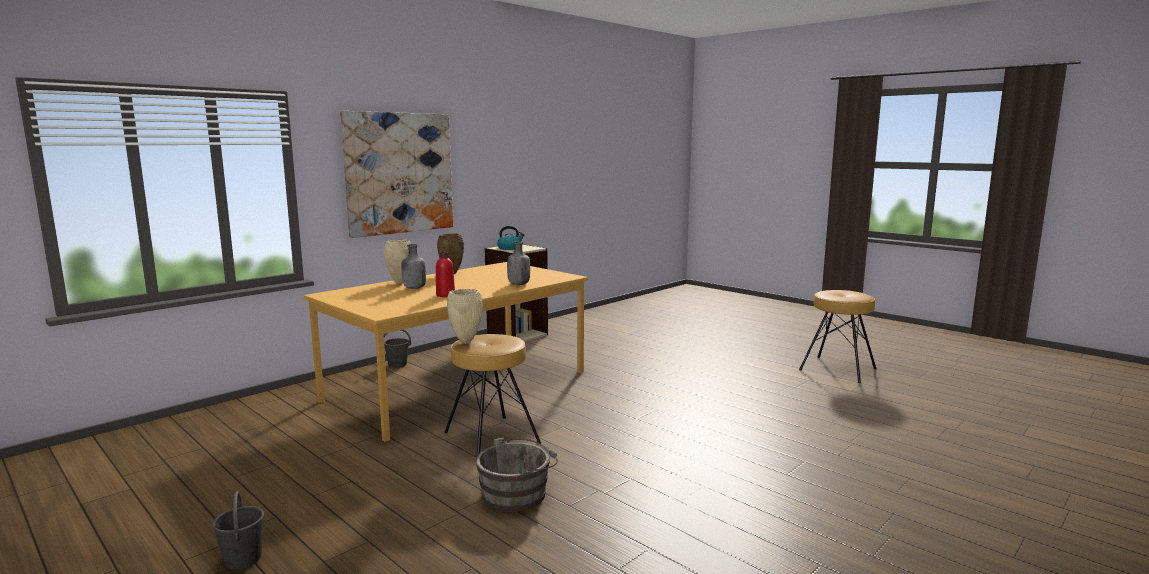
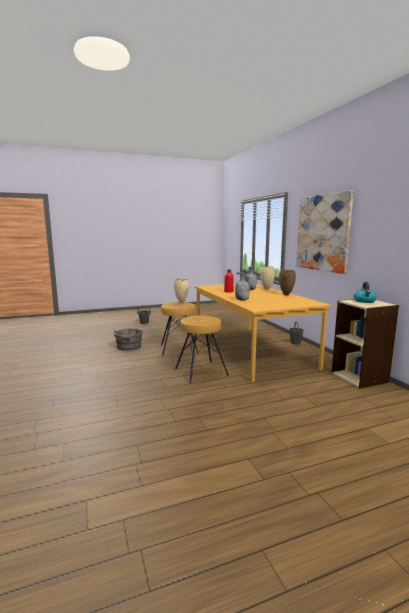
camera: 115 degrees right, 0 degrees up
(837, 369) = (144, 540): brown stool -> brown stool (201, 372)

